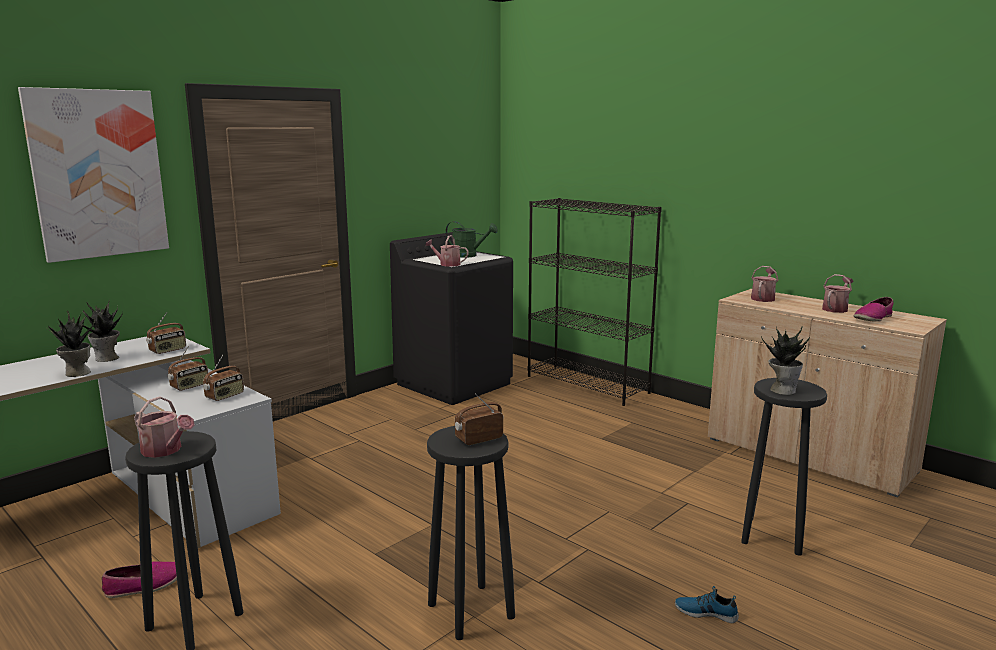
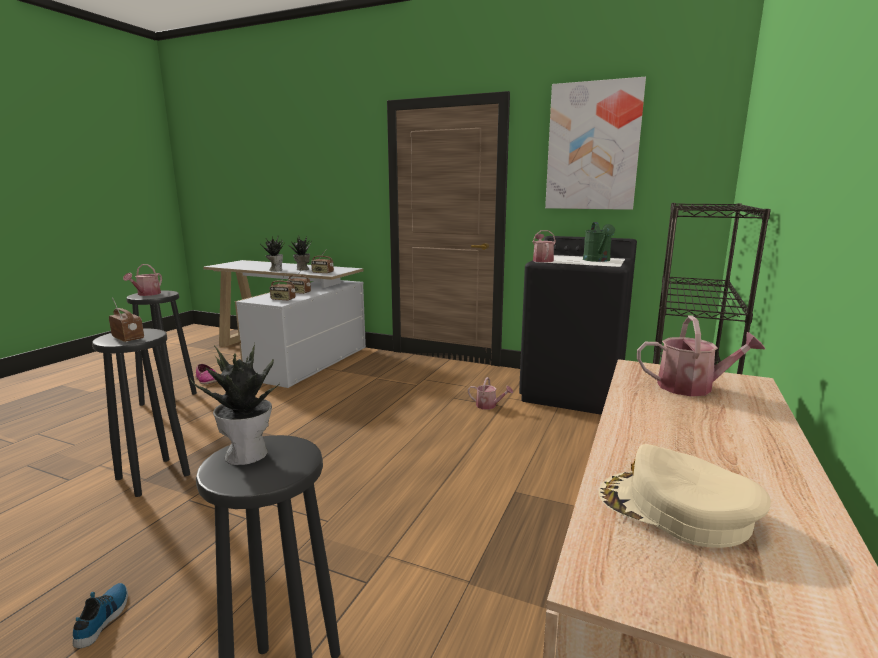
camera: 70 degrees right, 0 degrees up
(98, 174) = (336, 163): picture -> picture (592, 147)
(836, 308) = (720, 458): watering can -> watering can (489, 406)
(873, 318) = (676, 509): shoe -> beige cap

